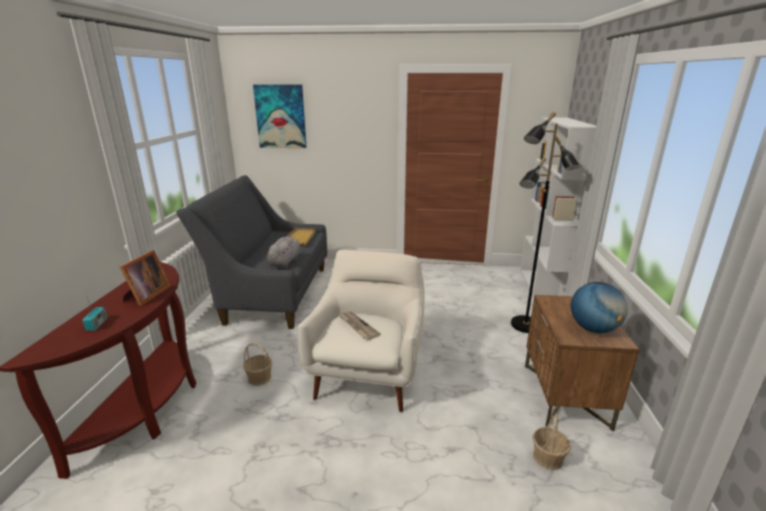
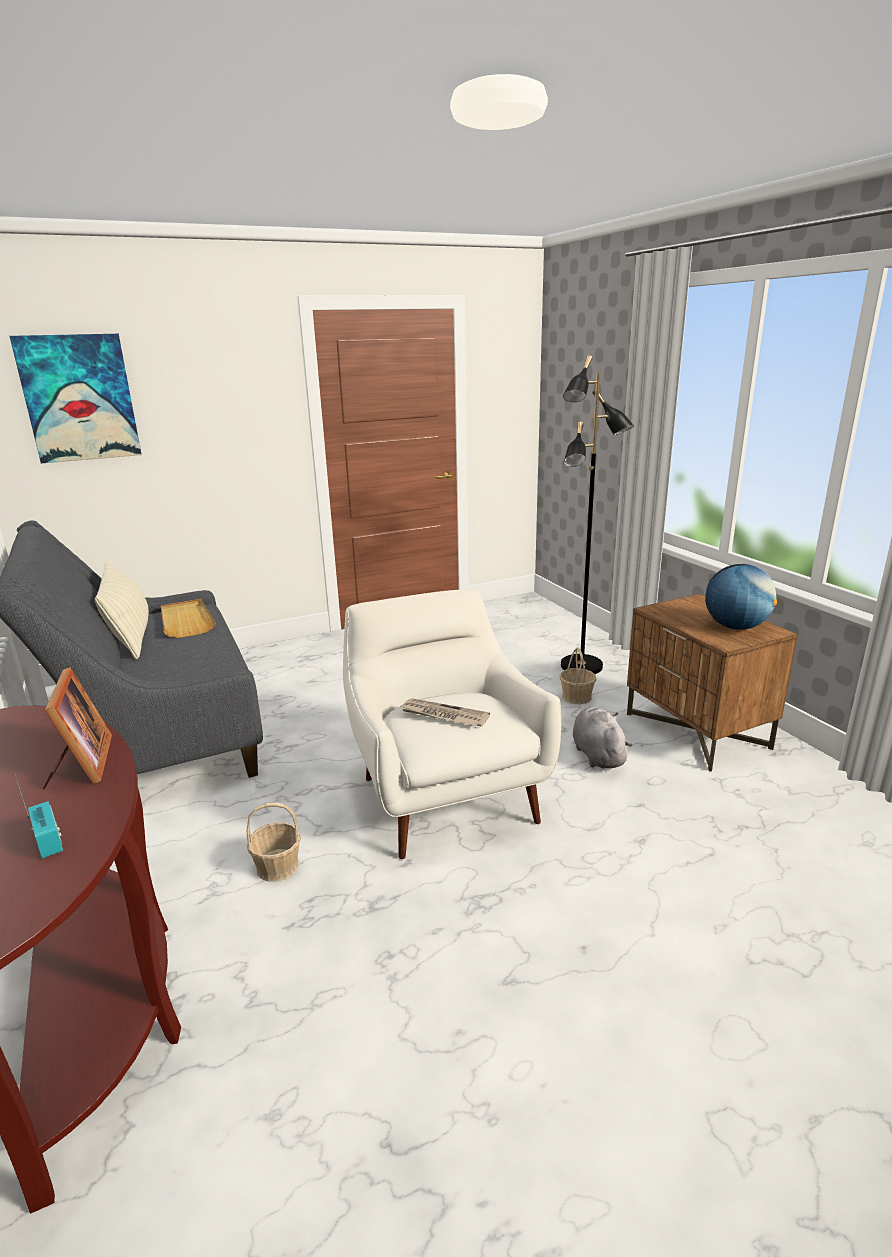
camera: 30 degrees left, 0 degrees up
(269, 241) = (129, 637): none -> beige pillow
(285, 262) = (207, 661): grey plush toy -> grey plush toy (597, 754)
(542, 289) = (559, 618): white bookcase -> none
(548, 457) = (743, 803): basket -> basket (576, 697)

